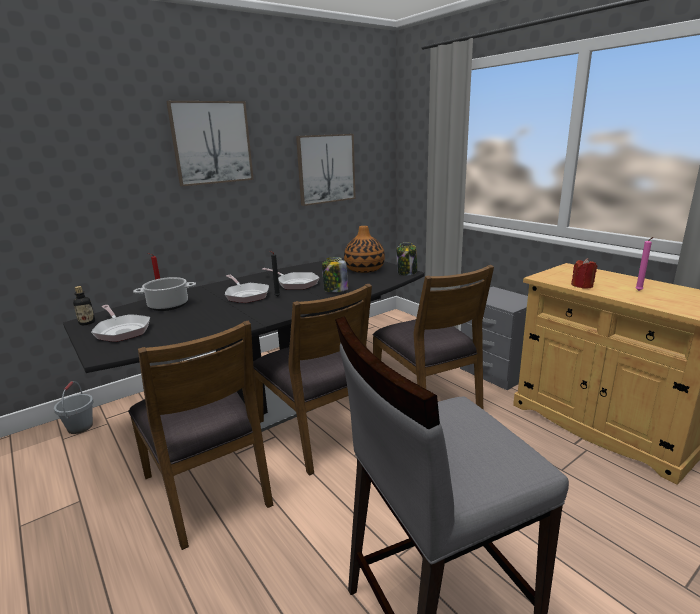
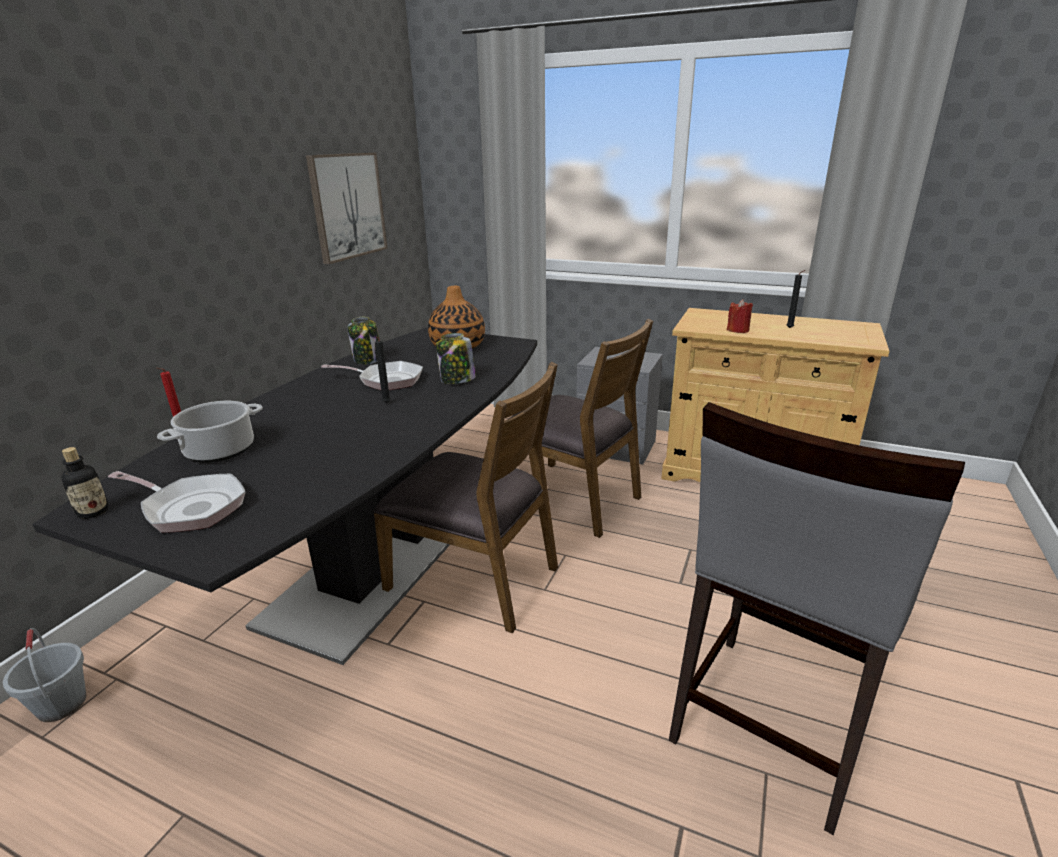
camera: 30 degrees left, 5 degrees up
(209, 489) = (393, 704): brown chair -> none
(211, 143) = (190, 167): picture -> none
(246, 295) = (334, 410): frying pan -> none
(407, 272) = (517, 343): jar -> jar (368, 359)
(639, 291) = (790, 328): pink candle -> black candle

